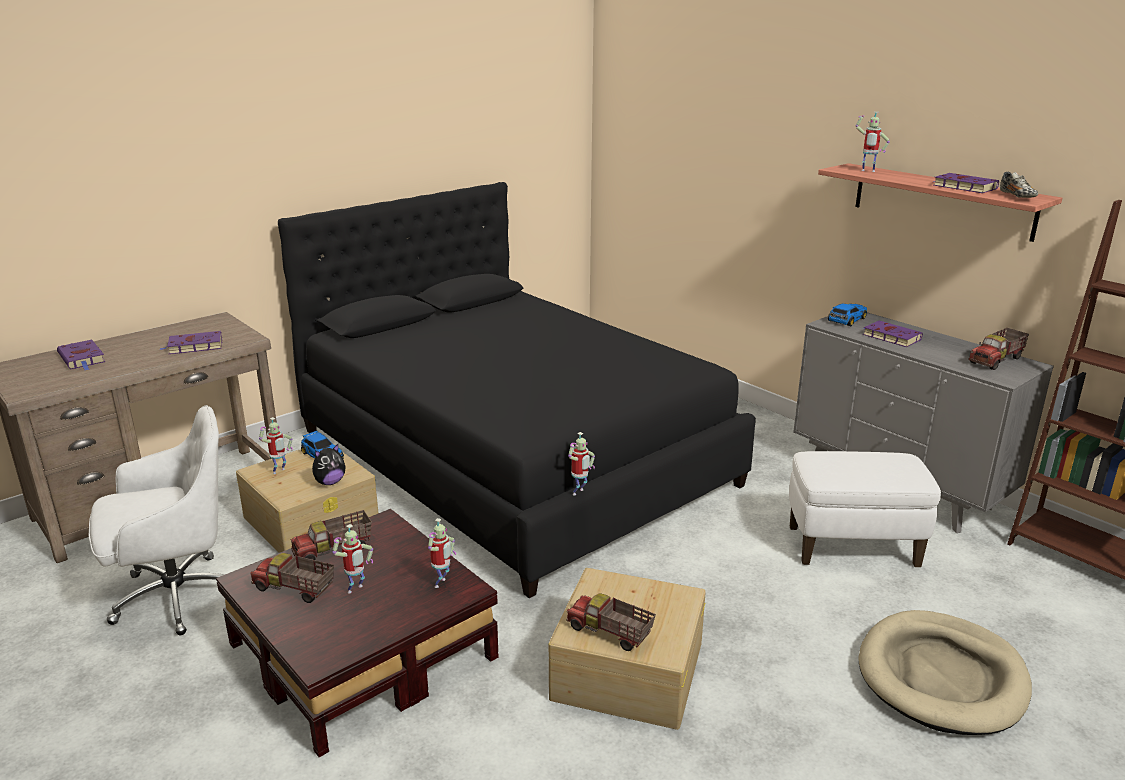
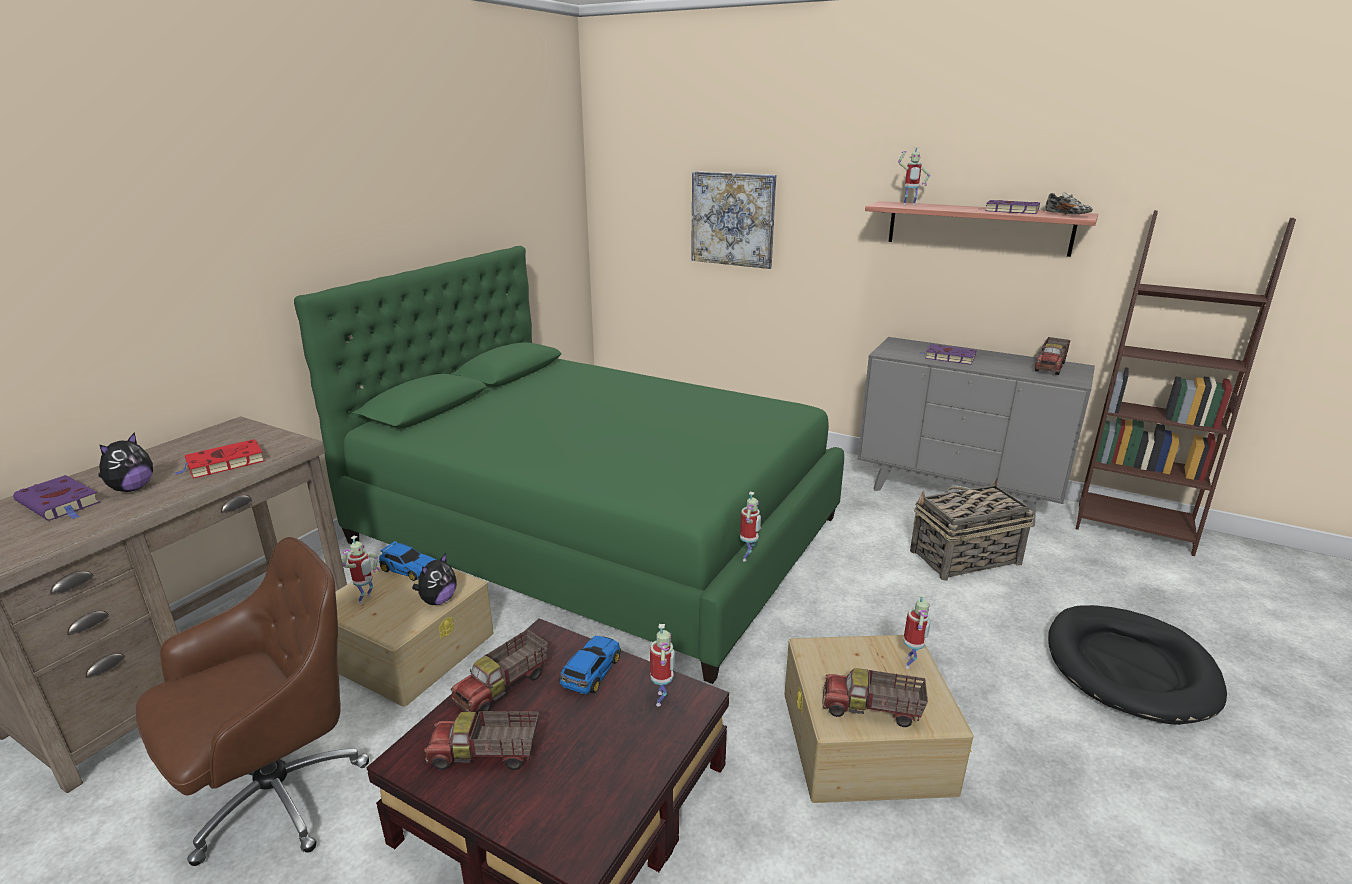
camera: 20 degrees left, 0 degrees up
(128, 355) = (132, 488): none -> plush toy
(177, 596) = (278, 794): white office chair -> brown office chair
(194, 346) = (223, 463): purple book -> red book
(356, 590) = (565, 735): toy robot -> toy robot (911, 663)
(513, 456) = (597, 529): black bed -> green bed
(715, 169) = (733, 219): none -> picture
(846, 320) = (897, 347): toy car -> toy car (590, 672)
(852, 546) = (963, 557): white ottoman -> basket
(941, 677) = (1129, 667): beige dog bed -> black dog bed

